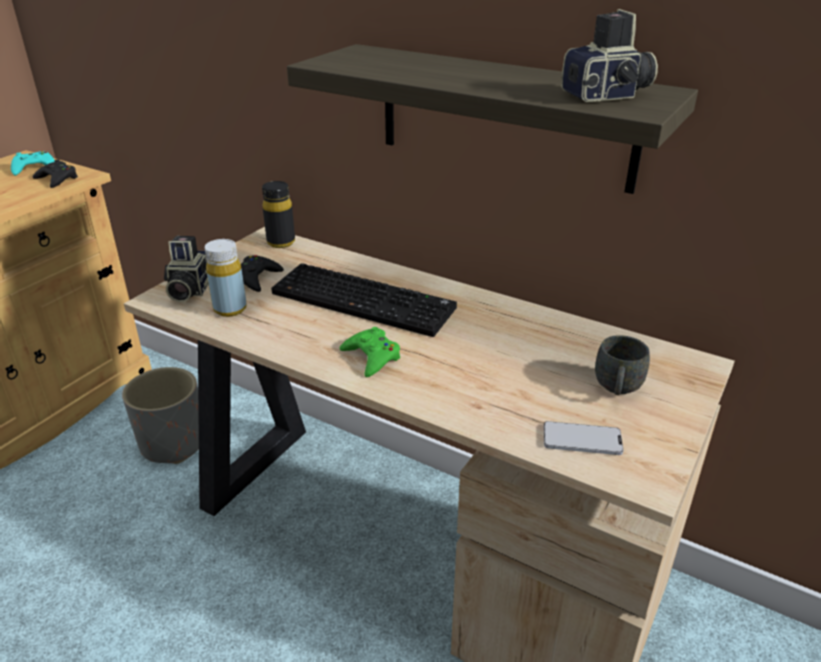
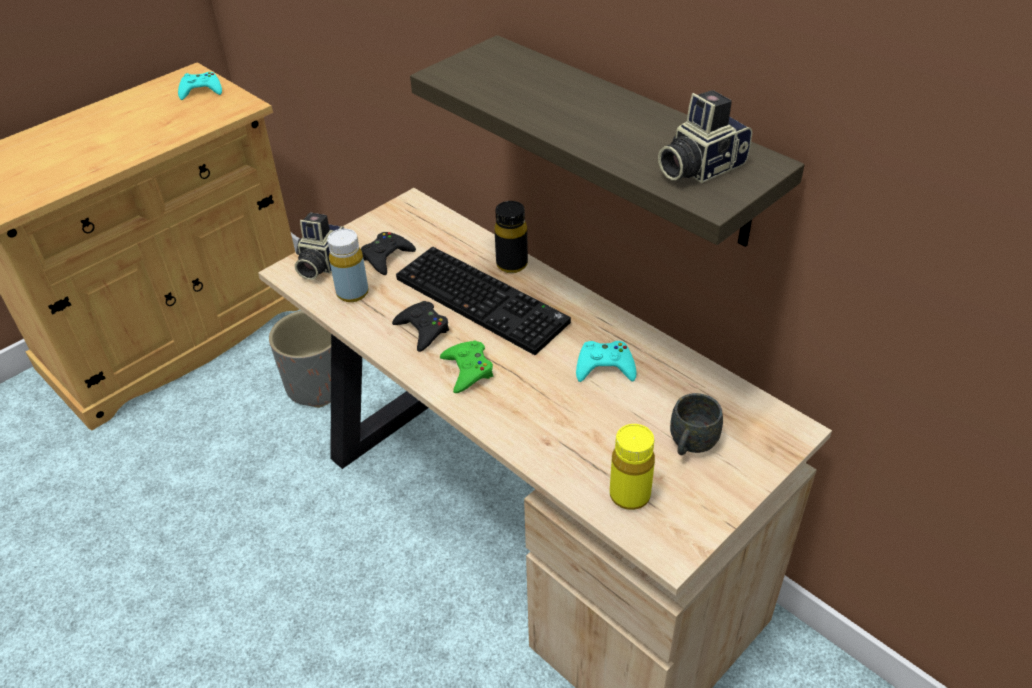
camera: 15 degrees right, 10 degrees up
(57, 179) = (220, 109): black game controller -> black game controller (423, 330)
(281, 242) = (424, 212): black bottle -> black bottle (512, 264)
(504, 338) = (605, 367): none -> turquoise game controller
(582, 440) = (629, 495): phone -> yellow bottle
(608, 95) = (699, 167): camera -> camera turned 150 degrees clockwise

